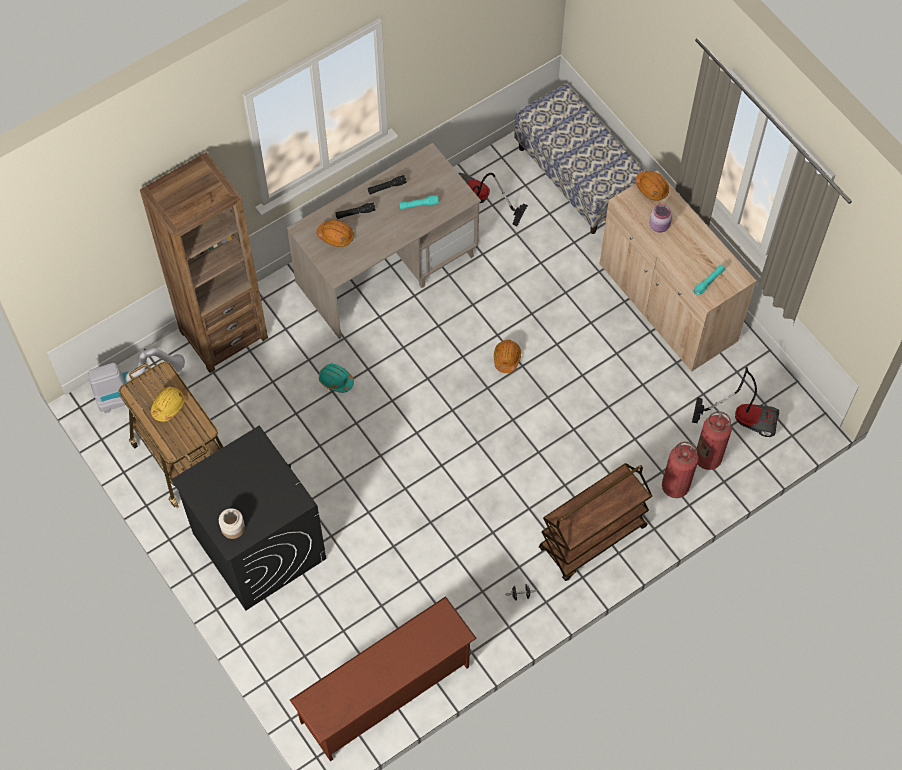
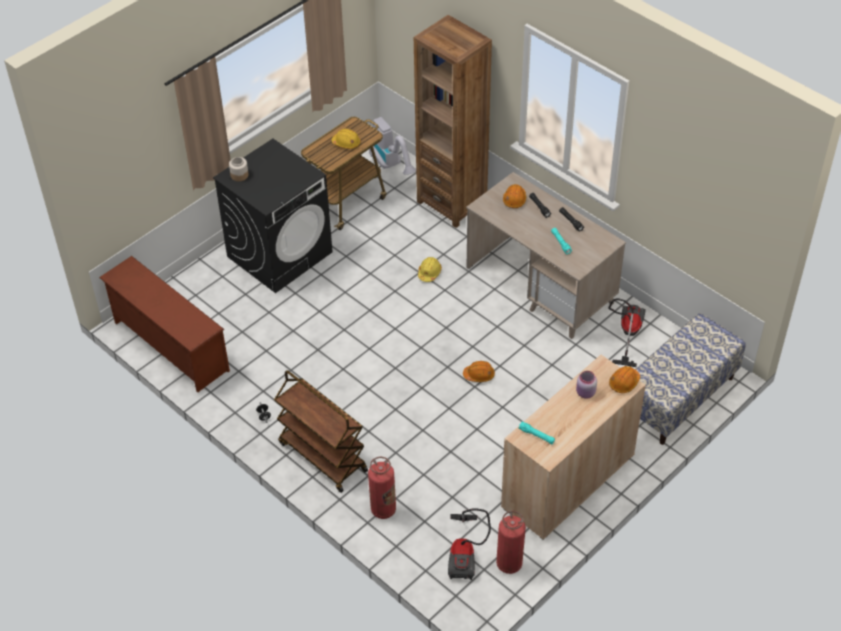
camera: 80 degrees right, 15 degrees down
(336, 380) = (429, 273): turquoise hard hat -> yellow hard hat
(708, 458) = (416, 531): fire extinguisher -> fire extinguisher (509, 564)

